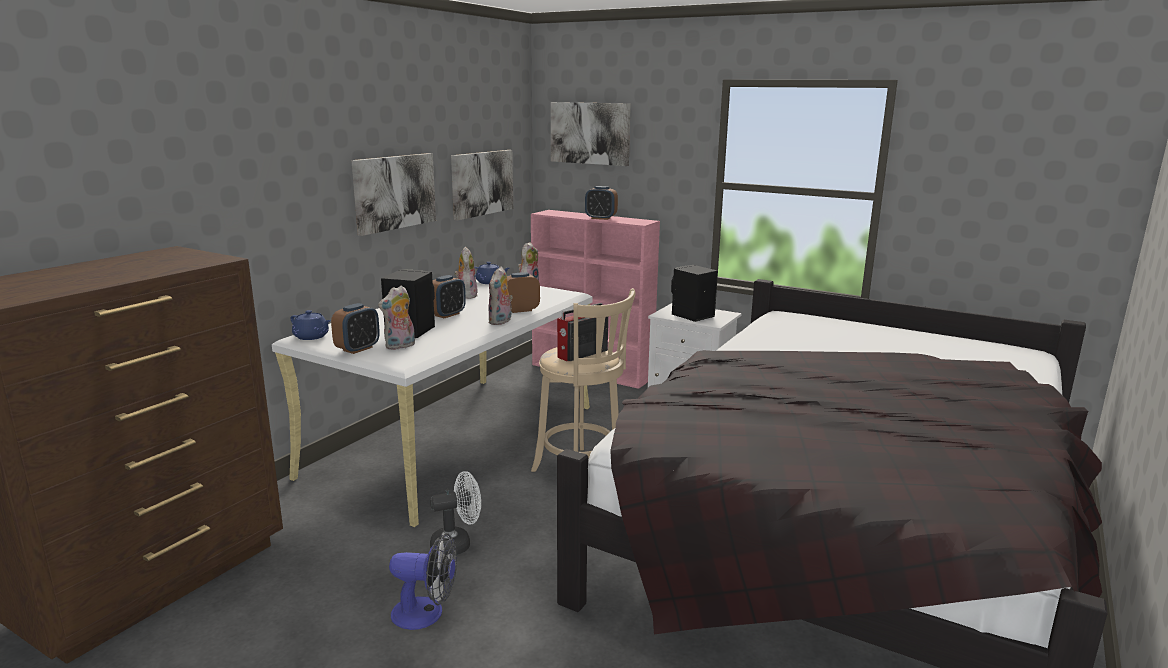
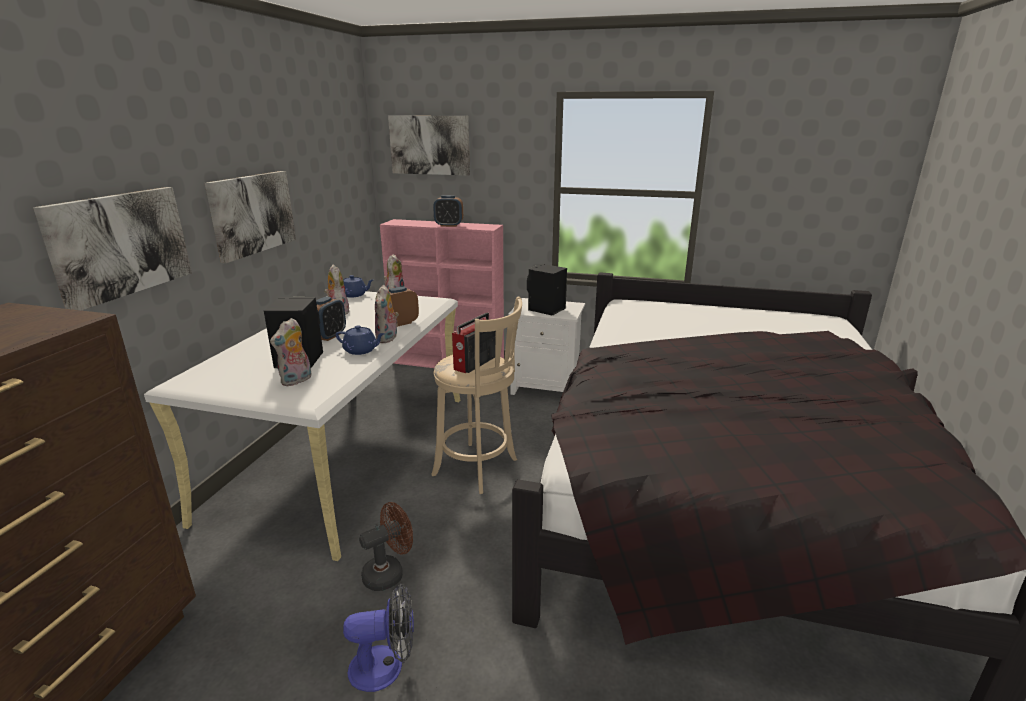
camera: 15 degrees left, 5 degrees up
(312, 337) = (191, 380): blue teapot -> blue teapot (361, 350)
(358, 349) = (250, 390): alarm clock -> none
(457, 544) = (389, 573): white fan -> brown fan
(482, 183) = (332, 198): picture -> picture (120, 244)

